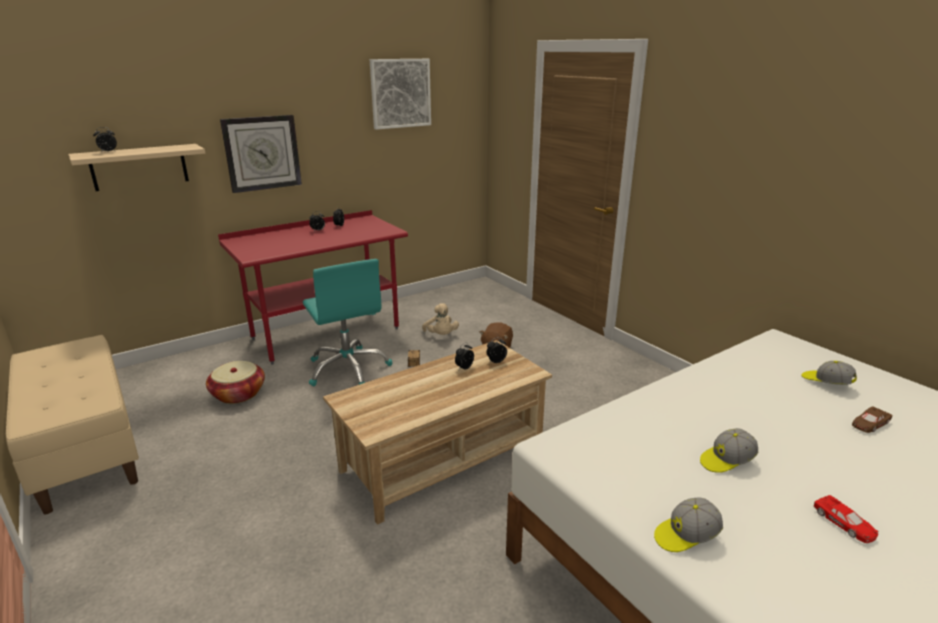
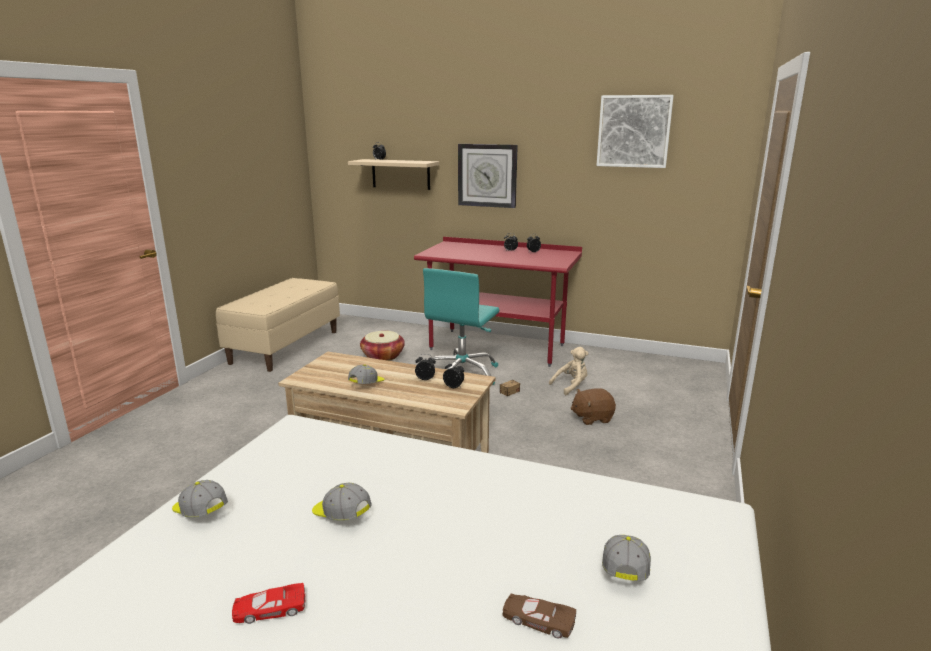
camera: 55 degrees right, 5 degrees down
(439, 397) = (367, 384): none -> cap
(441, 335) = (571, 386): beige plush toy -> beige plush toy turned 150 degrees counterclockwise
(844, 523) = (269, 609): red toy car -> red toy car turned 45 degrees clockwise

